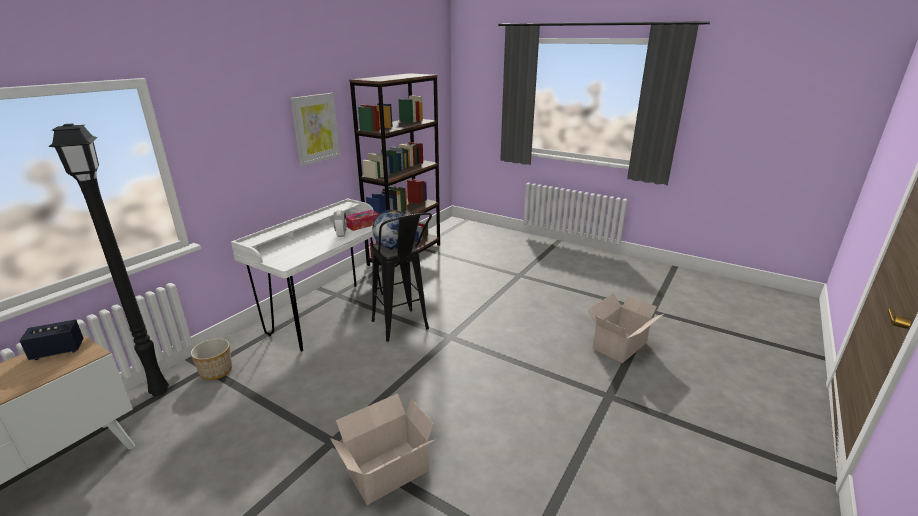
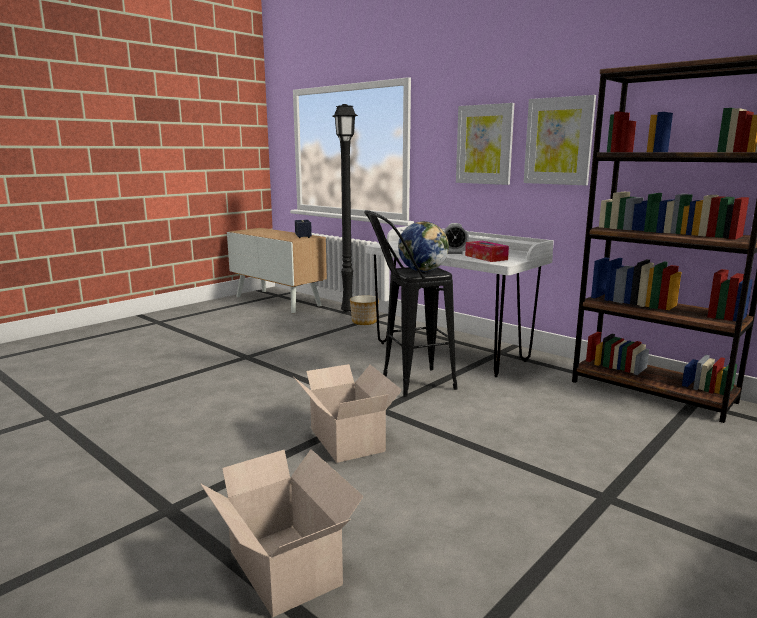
camera: 100 degrees right, 10 degrees down
(259, 142) = (484, 144): none -> picture
(386, 472) = (194, 373): cardboard box -> cardboard box (346, 438)

